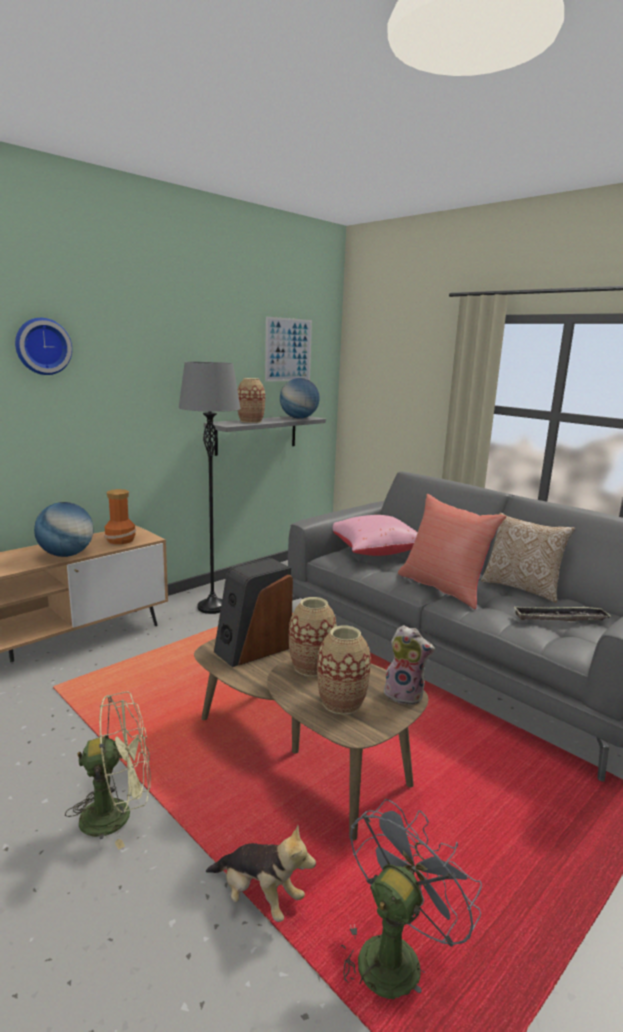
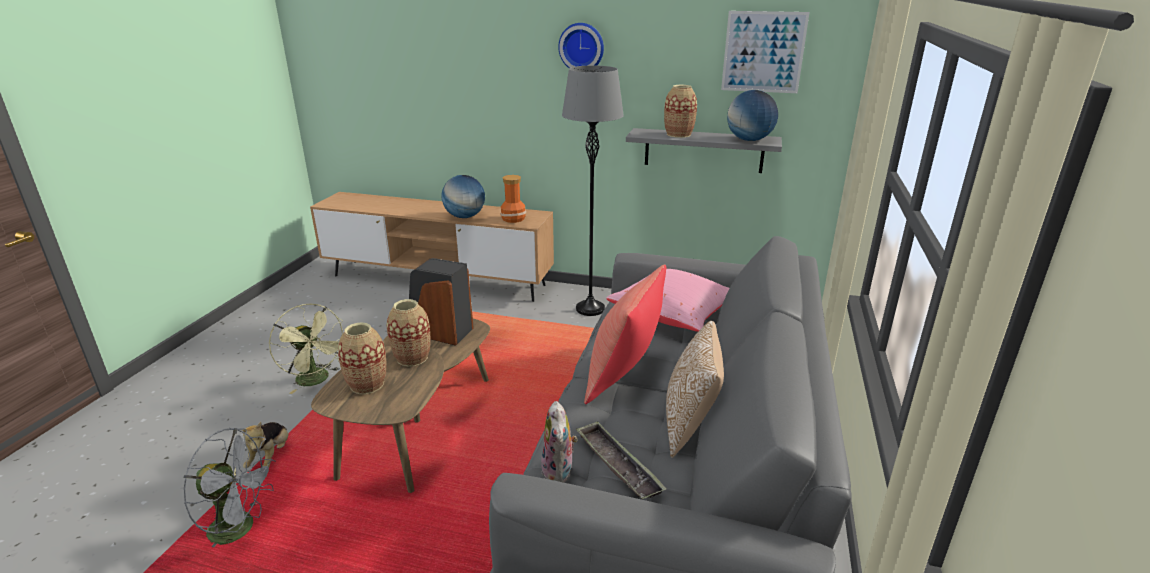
camera: 60 degrees right, 10 degrees up
(42, 346) = (483, 46): wall clock -> wall clock (582, 47)
(405, 695) = (397, 409): plush toy -> plush toy (559, 472)

